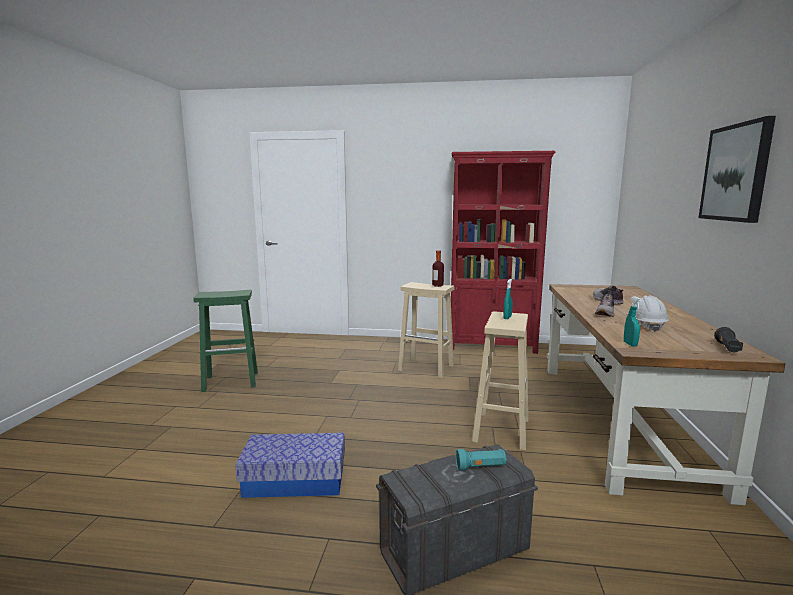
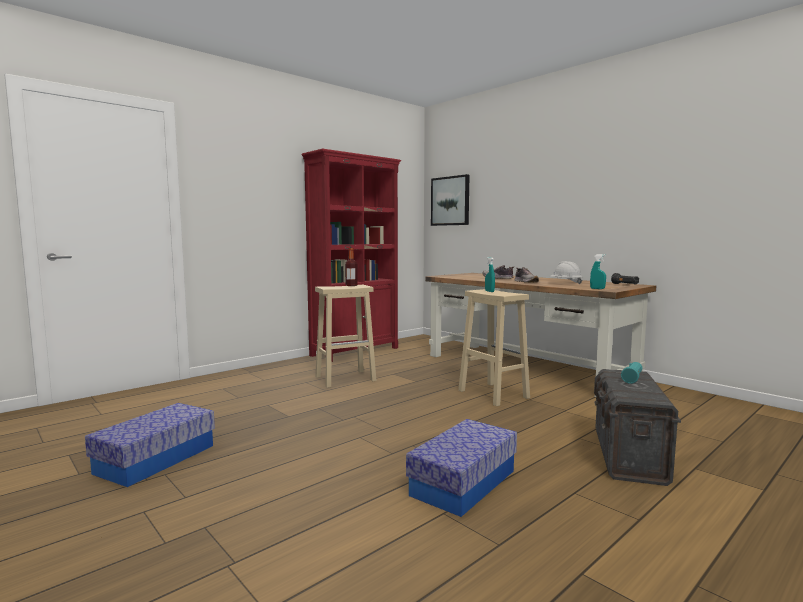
camera: 50 degrees left, 5 degrees down
(232, 381) = (156, 459): green stool -> storage box
(736, 173) = (581, 179): picture -> picture (450, 201)

